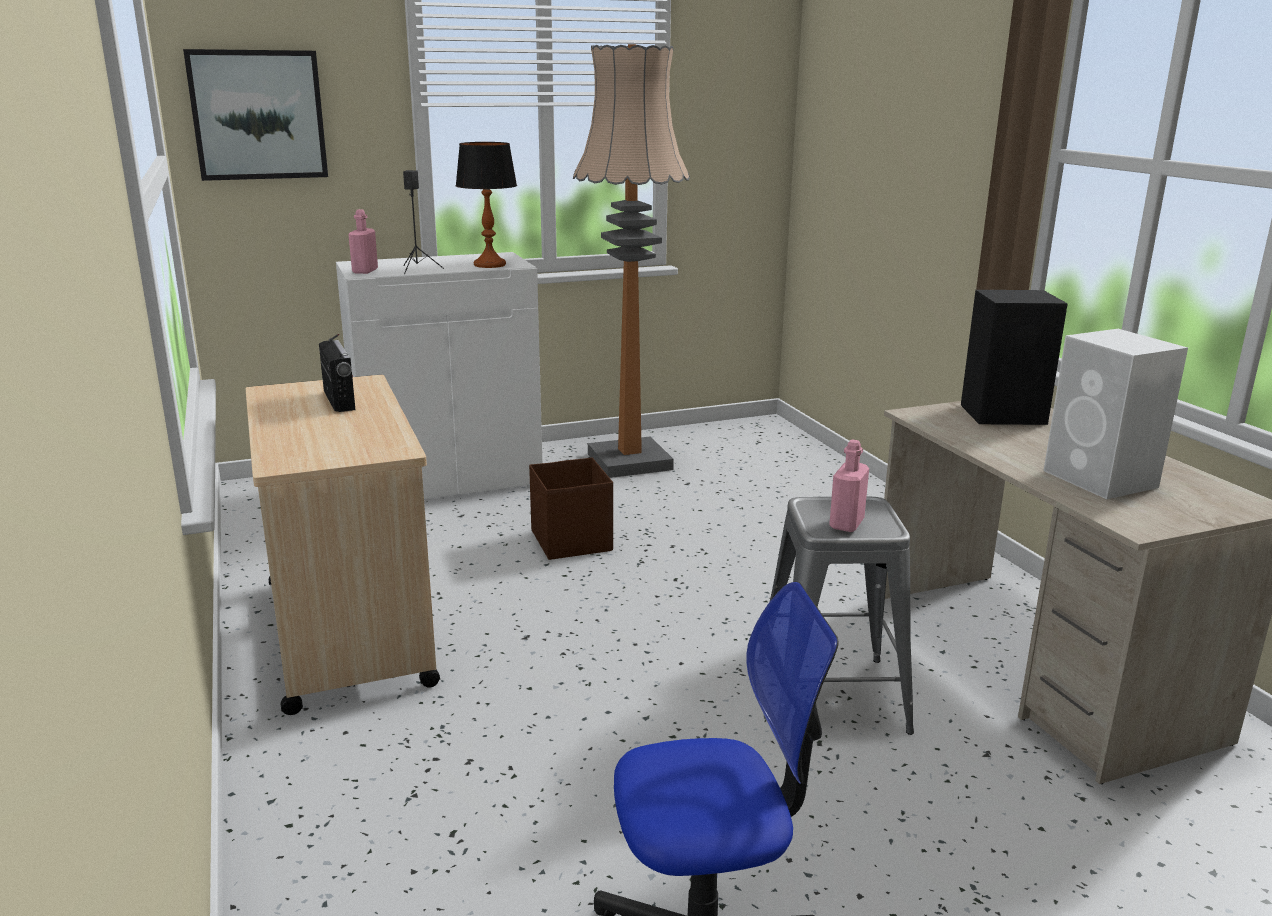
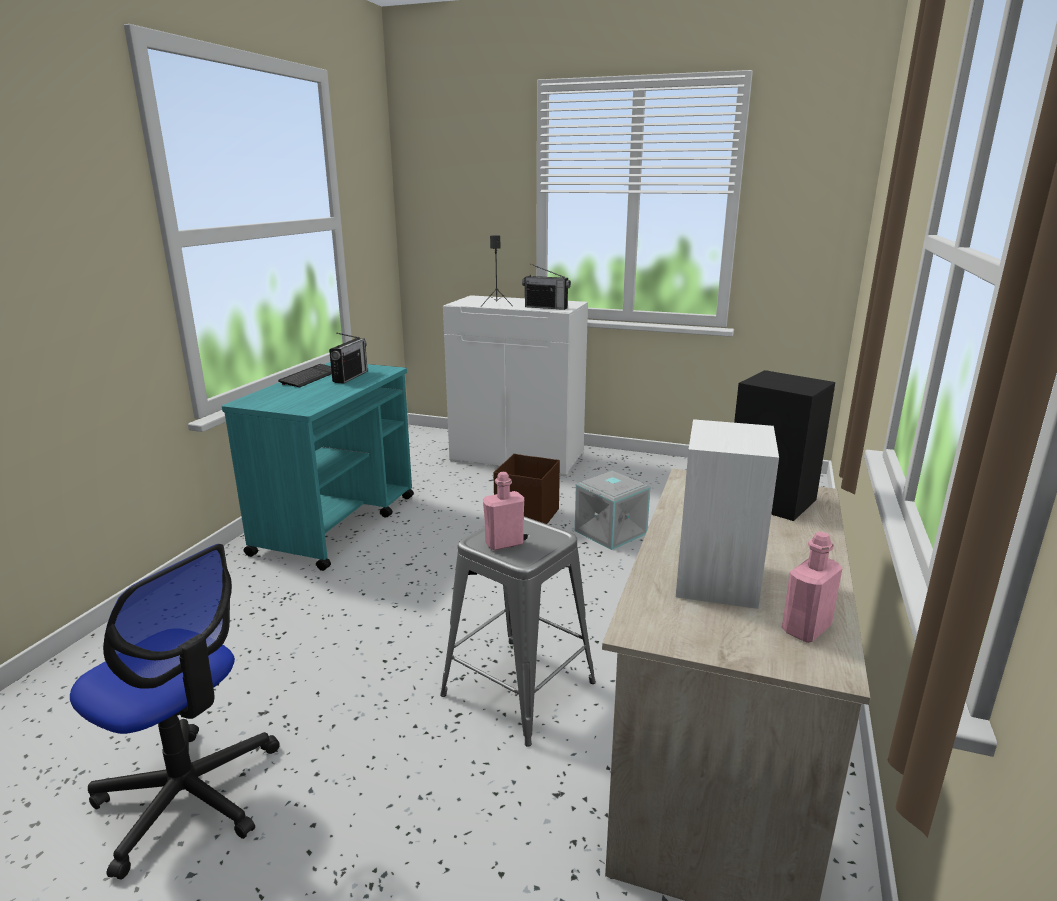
camera: 40 degrees right, 0 degrees up
(258, 115) = (443, 196): picture -> none
(280, 413) = (310, 377): none -> keyboard
(348, 630) = (337, 523): beige cart -> turquoise cart
(365, 271) = (466, 302): pink bottle -> pink bottle (806, 629)
(490, 265) = (546, 307): table lamp -> radio
(629, 461) = (649, 477): floor lamp -> none
(678, 527) = (610, 531): none -> grey storage box

